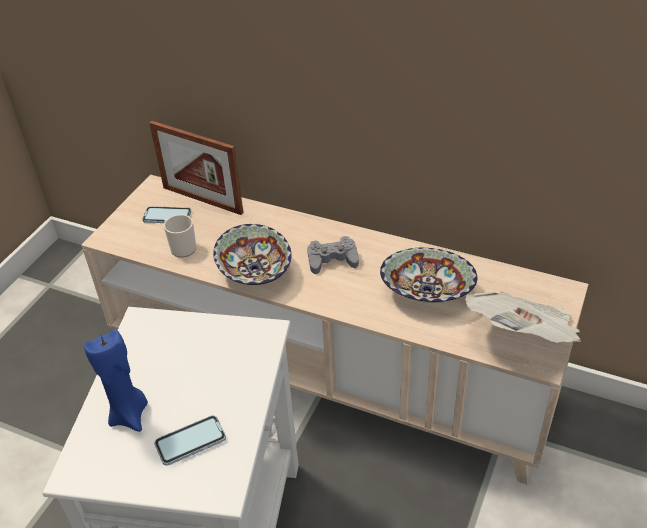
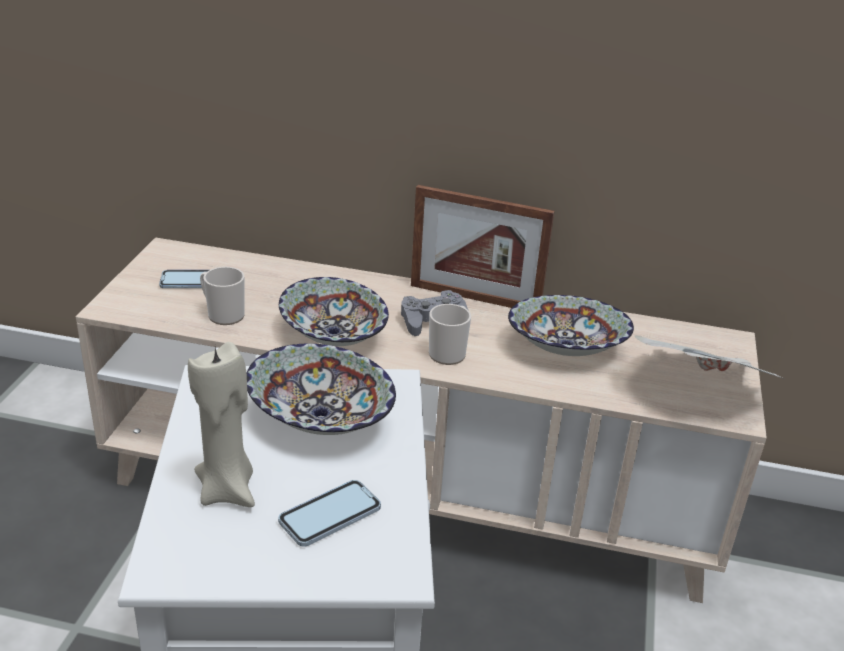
camera: 15 degrees left, 10 degrees down
(129, 414) = (228, 490): blue candle -> beige candle
(202, 200) = (237, 262): picture frame -> picture frame (474, 298)
(207, 360) = (321, 419): none -> bowl
(336, 290) = (449, 352): none -> mug

